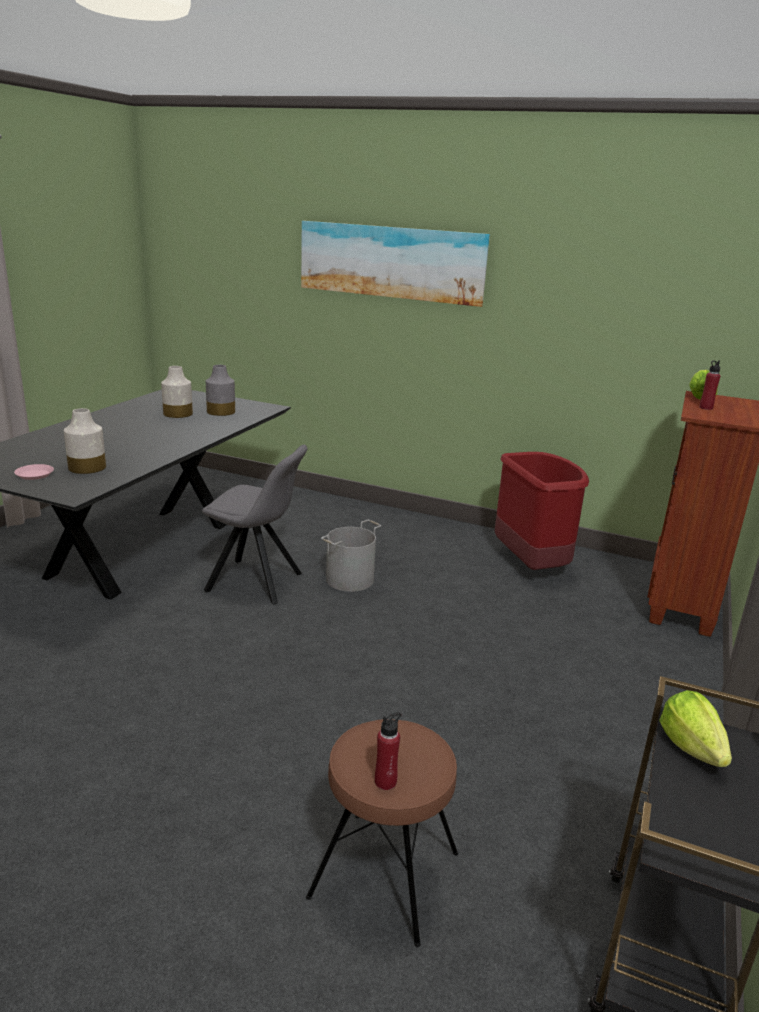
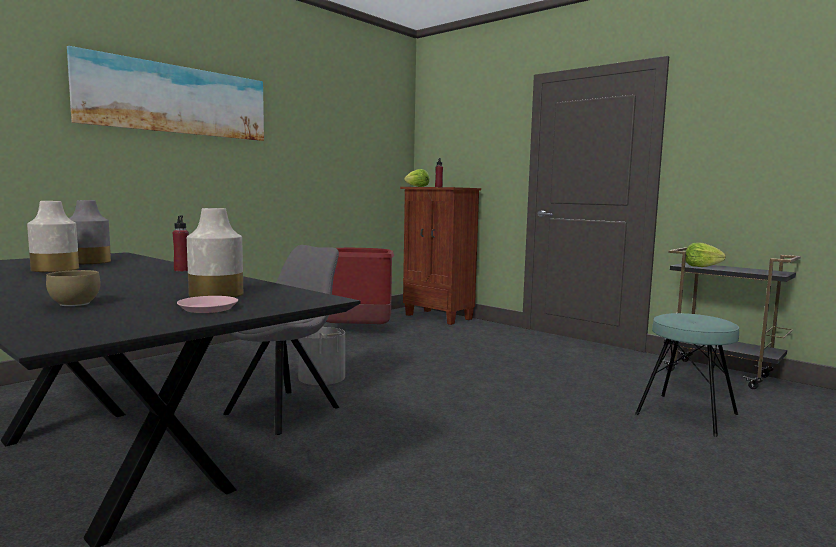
camera: 70 degrees left, 15 degrees down
(46, 447) = (77, 304): none -> brown bowl
(384, 875) = (686, 414): brown stool -> turquoise stool
(385, 781) = (720, 322): red bottle -> red bottle (182, 270)

